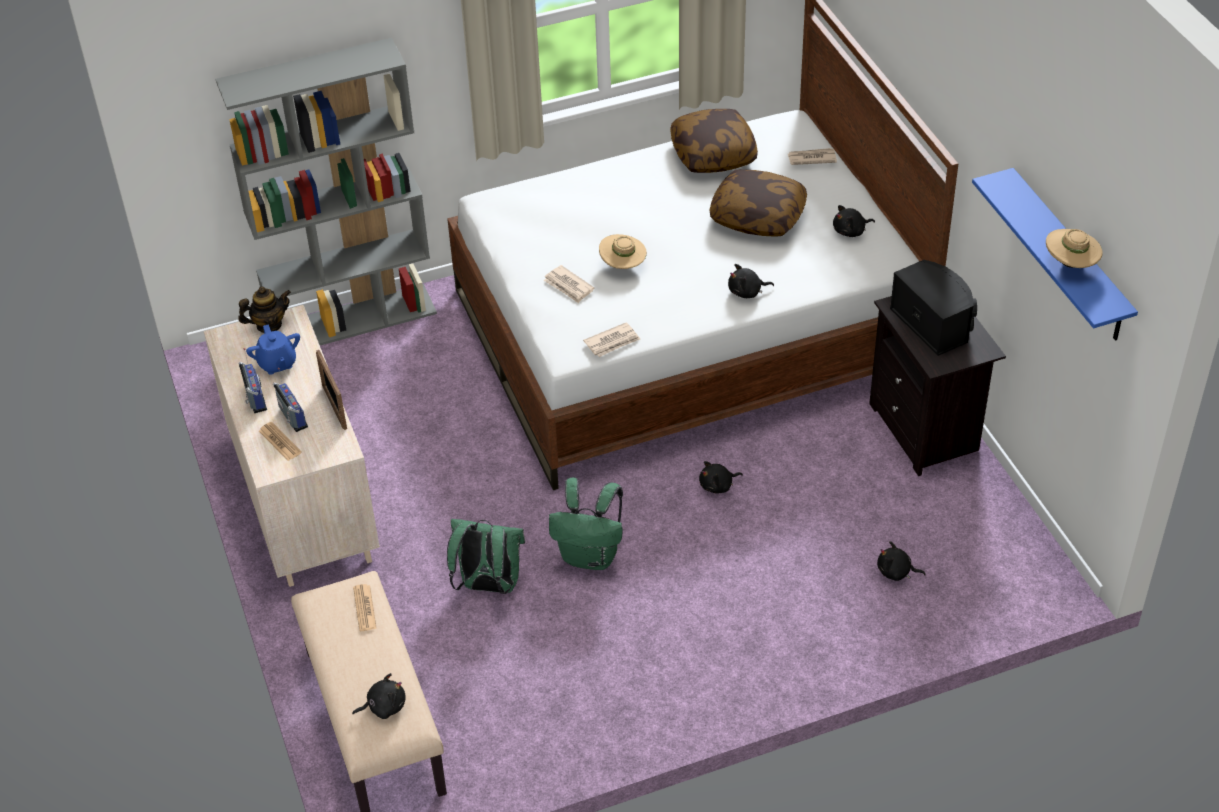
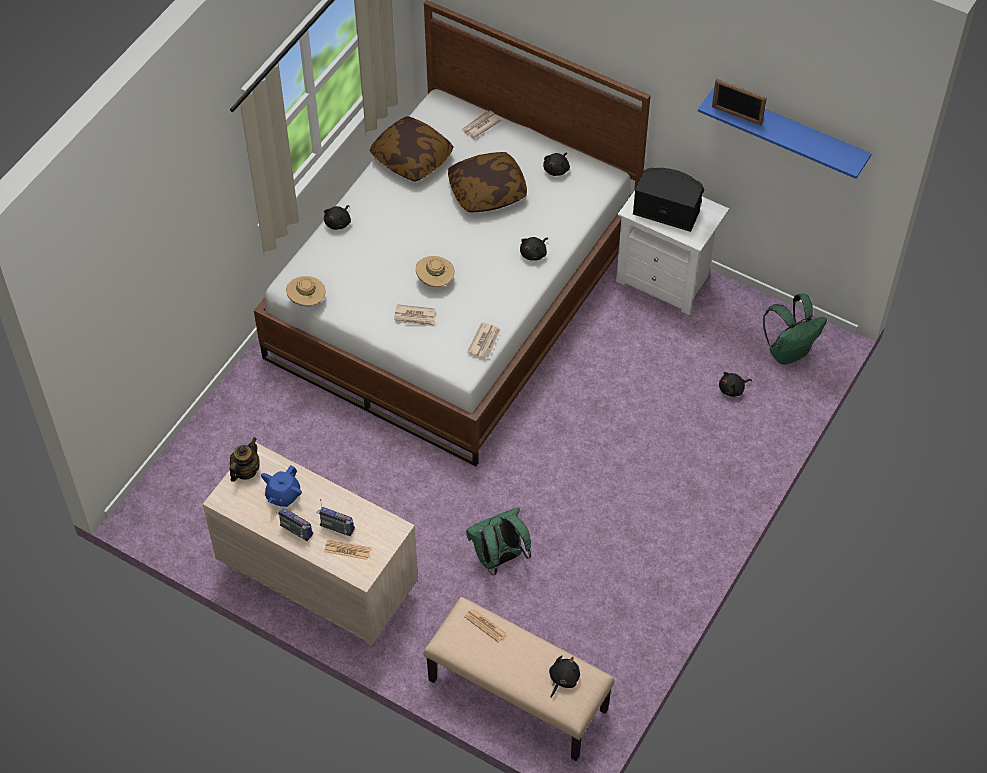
camera: 40 degrees left, 10 degrees up
(277, 363) = (283, 495): blue teapot -> blue teapot turned 90 degrees clockwise
(334, 407) = (357, 502): picture frame -> picture frame (736, 115)
(353, 319) = (210, 425): grey bookcase -> none
(591, 556) = (544, 496): green backpack -> green backpack (789, 351)
(718, 486) = (576, 397): black plush toy -> black plush toy (338, 222)
(926, 430) = (666, 279): black nightstand -> white nightstand
(1070, 264) = (808, 141): beige hat -> beige hat (307, 300)

